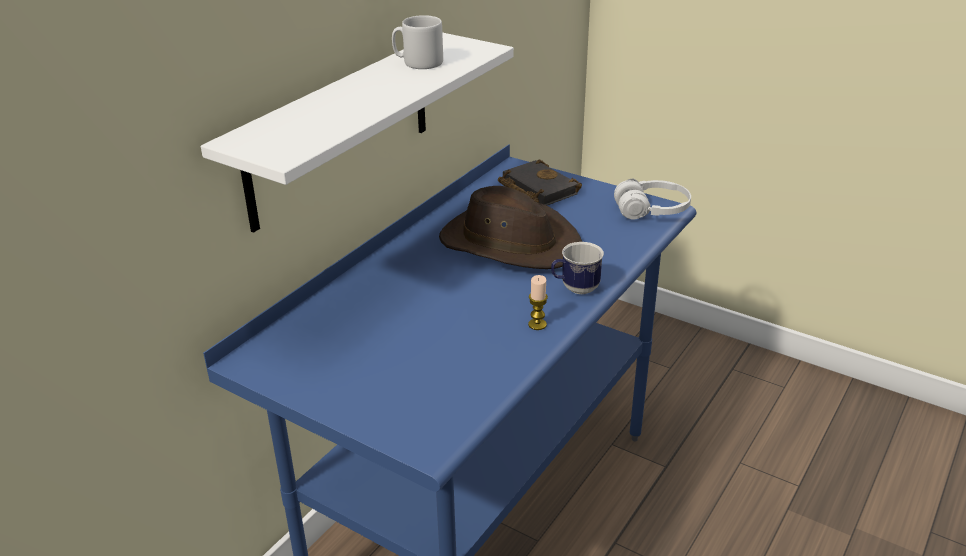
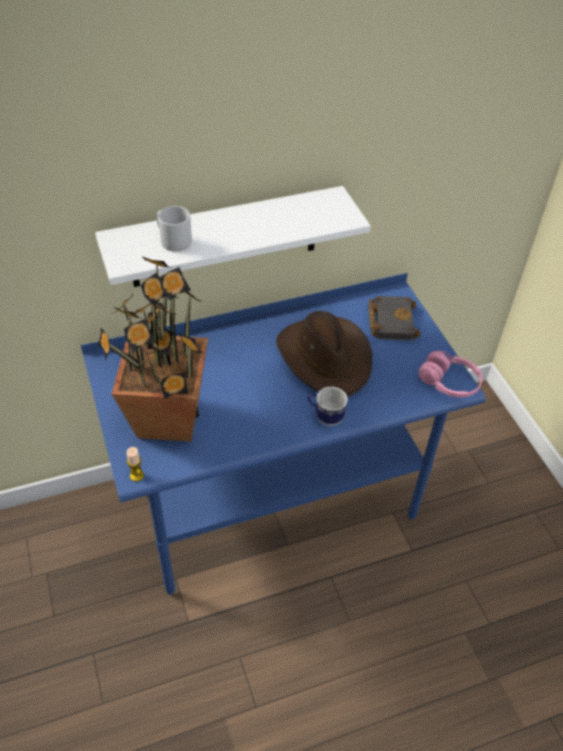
camera: 35 degrees right, 15 degrees up
(402, 375) = (167, 419): none -> potted plant
(418, 63) = (289, 213): grey mug -> grey mug (173, 240)
(537, 324) = (273, 430): candle -> candle (137, 475)
(652, 211) = (449, 382): white headphones -> pink headphones

